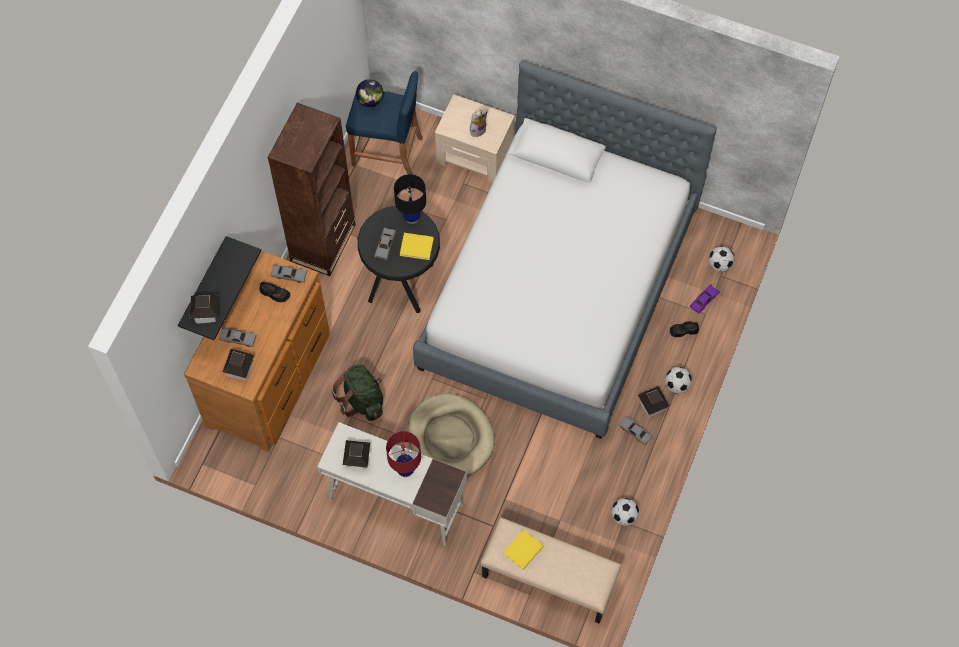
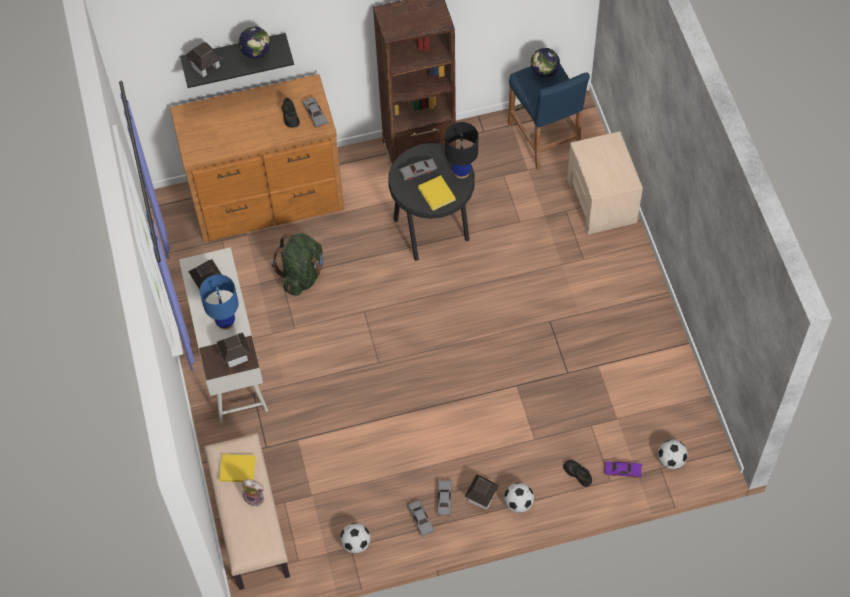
camera: 55 degrees right, 5 degrees down
(232, 271) = (257, 58): none -> globe
(238, 339) = (230, 120): grey toy car -> grey toy car (421, 520)
(240, 369) = (204, 139): toy house -> toy house (235, 355)
(405, 469) = (226, 322): red table lamp -> blue table lamp
(450, 437) = (321, 361): beige dog bed -> none
(477, 129) = (602, 170): plush toy -> plush toy (255, 497)
(559, 289) = (530, 348): bed -> none

